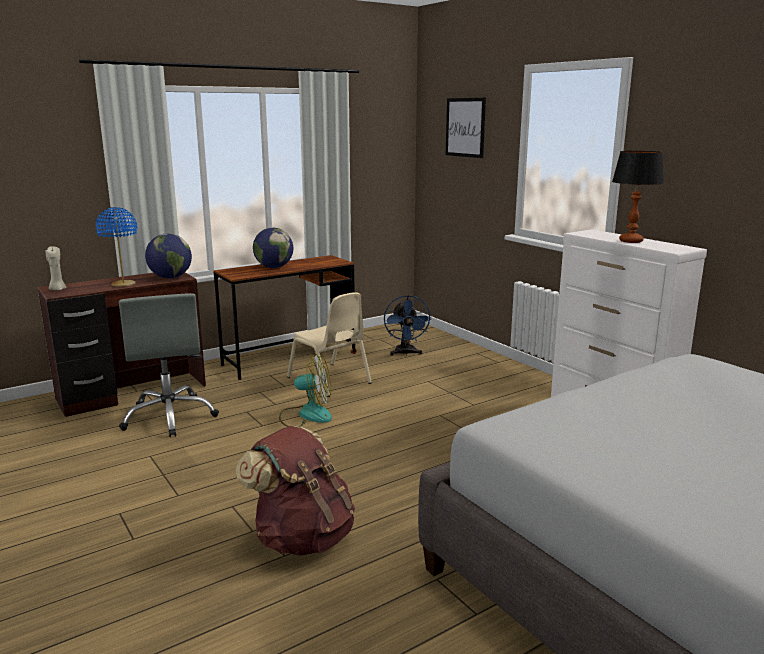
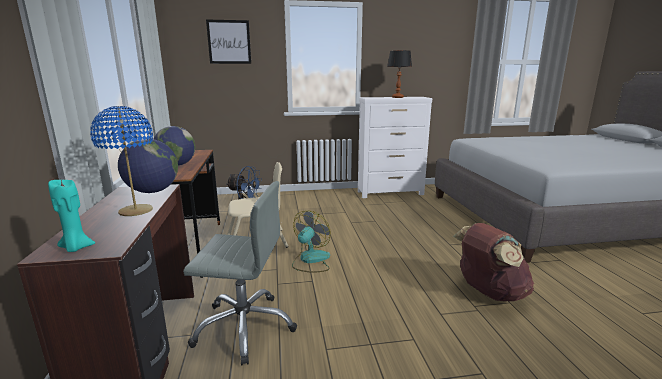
camera: 65 degrees left, 0 degrees up
(57, 289) = (76, 248): beige candle -> turquoise candle

